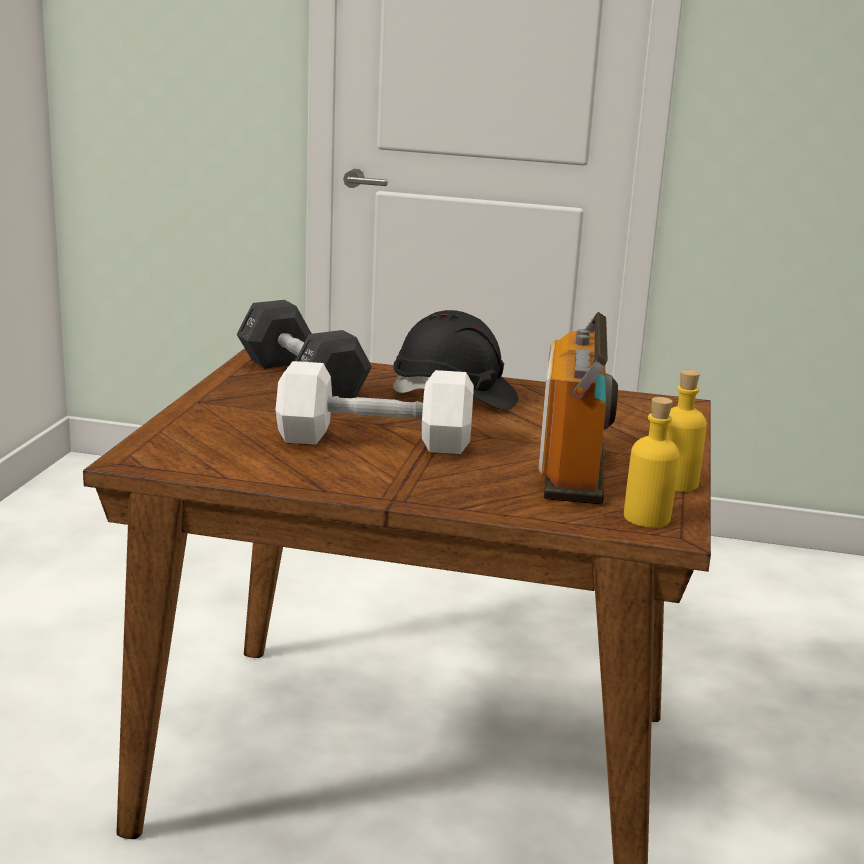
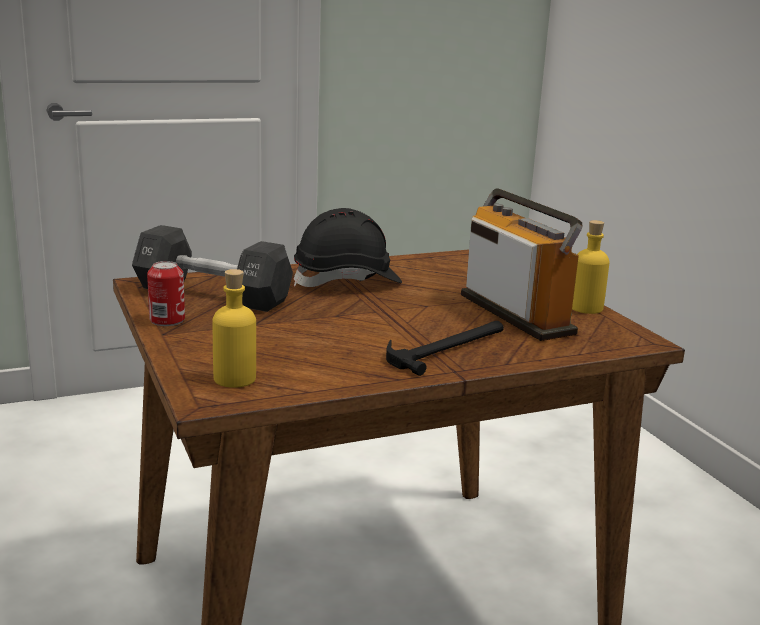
camera: 35 degrees left, 0 degrees up
(221, 391) = (167, 320): none -> can
(374, 440) = (358, 329): white dumbbell -> none
(429, 478) = (447, 348): none -> hammer
(647, 518) = (615, 336): yellow bottle -> yellow bottle (235, 379)

